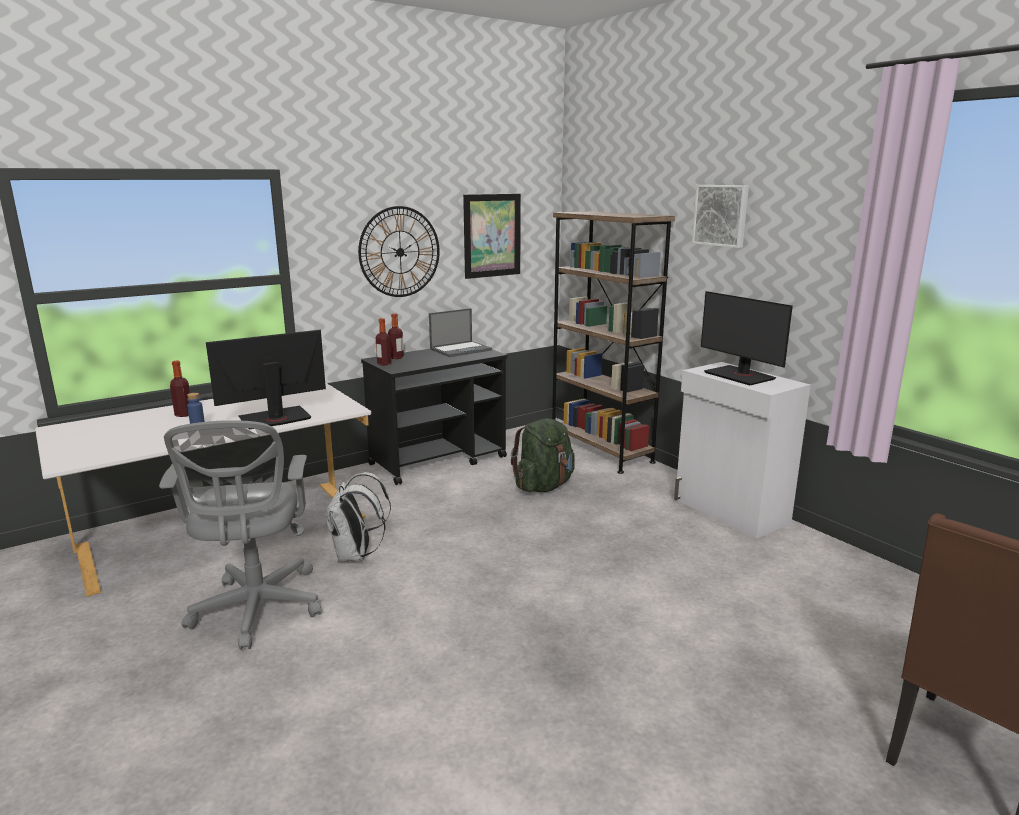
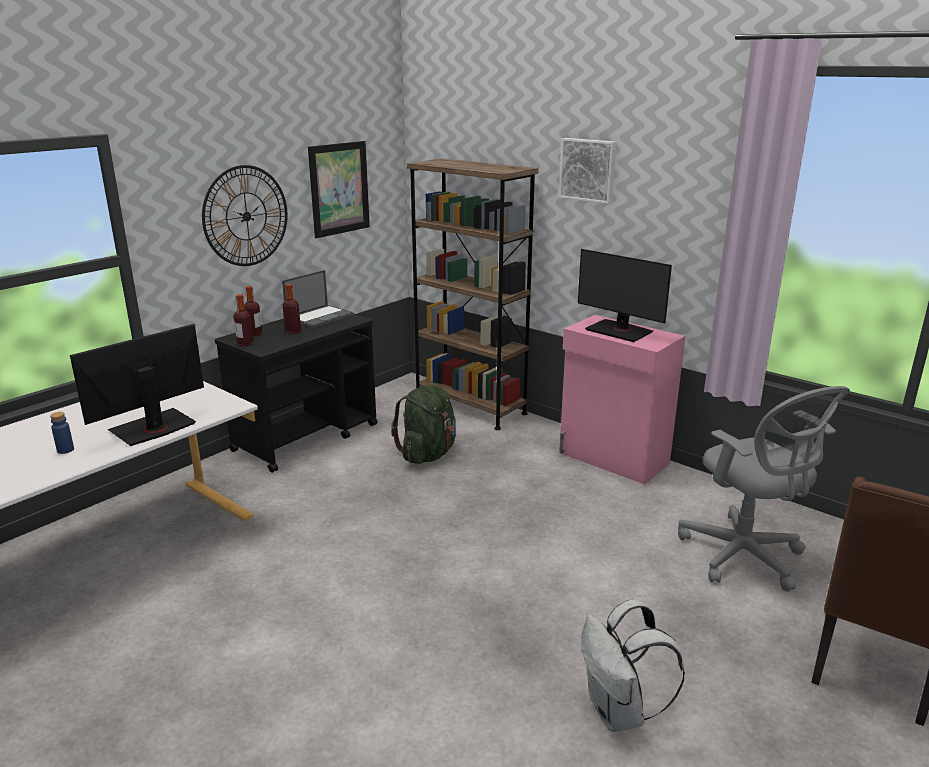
camera: 15 degrees left, 5 degrees up
(183, 414) = (37, 434): bottle -> bottle (293, 331)
(257, 610) = (178, 644): grey office chair -> grey office chair (745, 557)
(356, 555) = (262, 562): white backpack -> white backpack (619, 712)
(730, 511) = (613, 459): white cabinet -> pink cabinet

